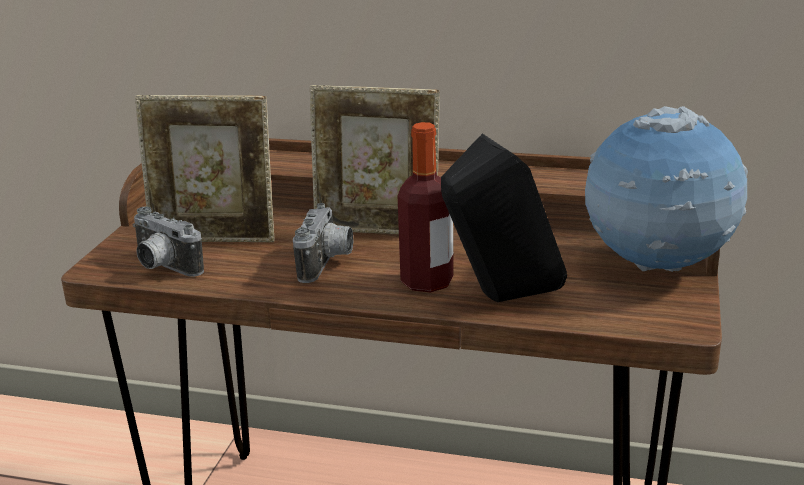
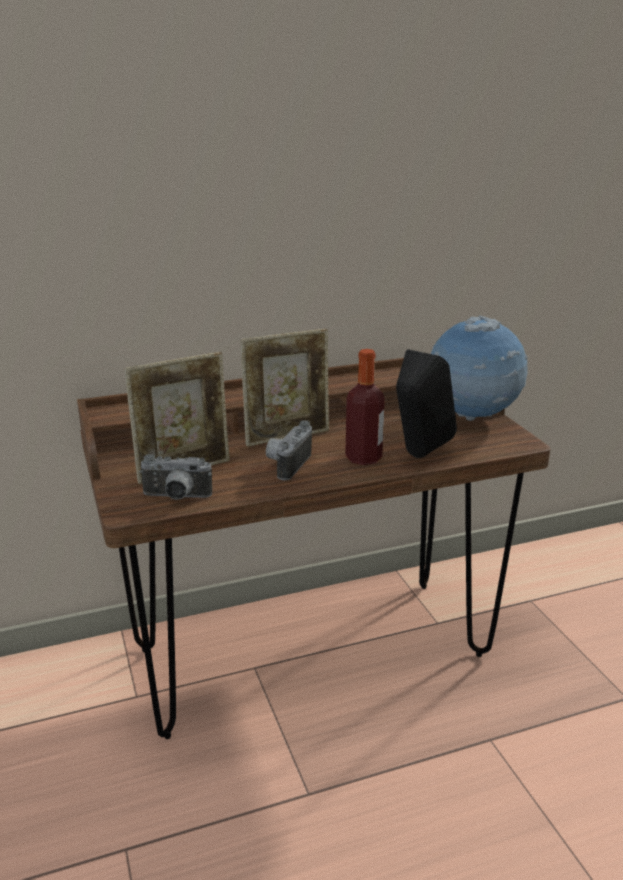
camera: 35 degrees left, 0 degrees up
(327, 264) = (287, 464): camera -> camera turned 135 degrees counterclockwise

